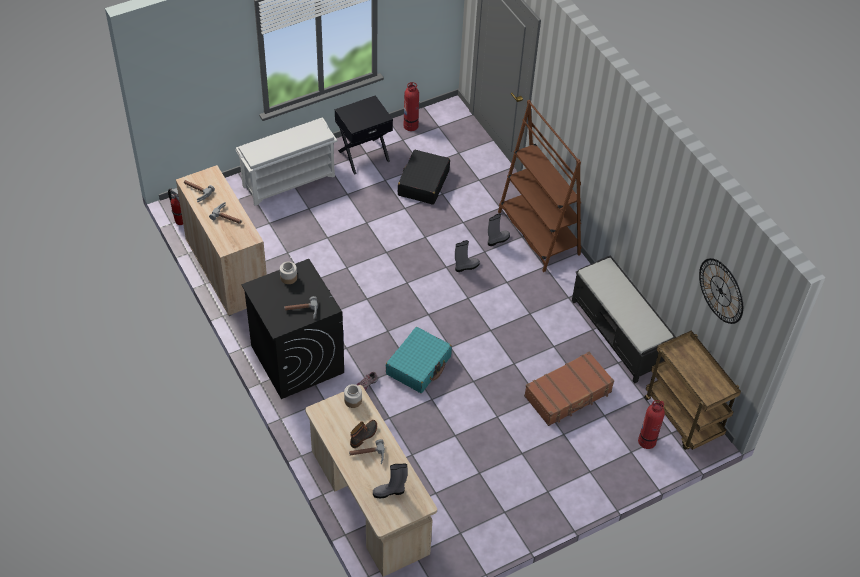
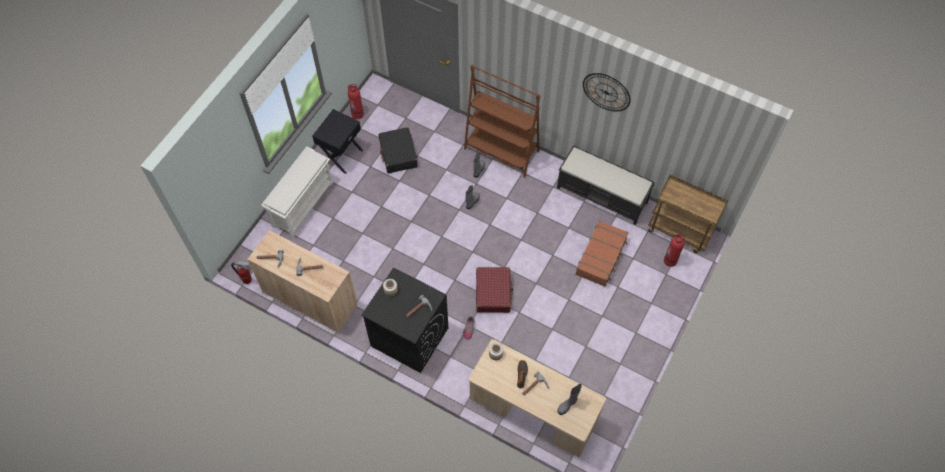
camera: 30 degrees left, 10 degrees up
(418, 365) = (493, 293): turquoise suitcase -> red suitcase
(721, 291) = (695, 143): wall clock -> wall clock (606, 92)

